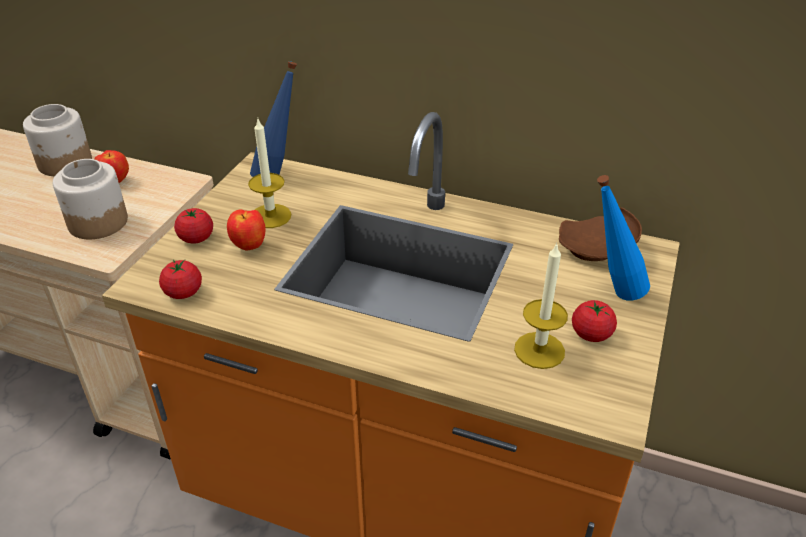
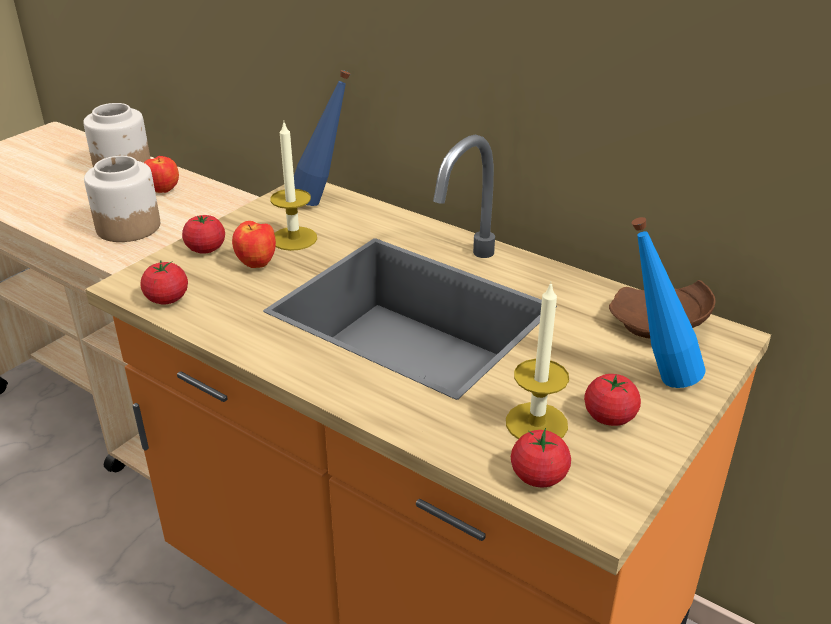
camera: 15 degrees right, 5 degrees down
(559, 395) = (538, 476): none -> tomato

